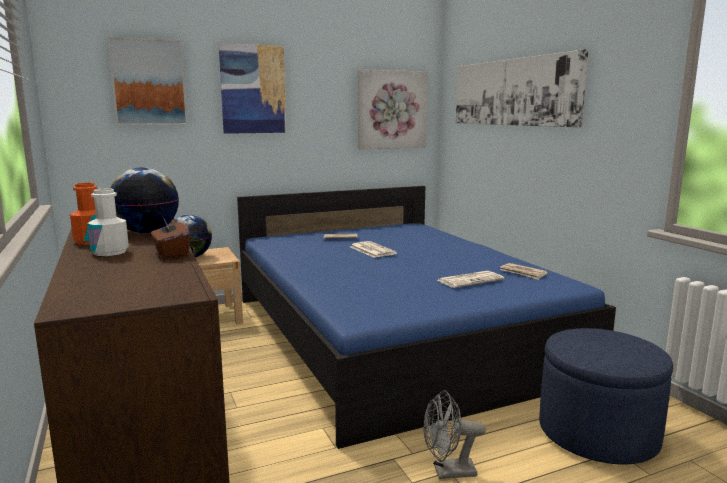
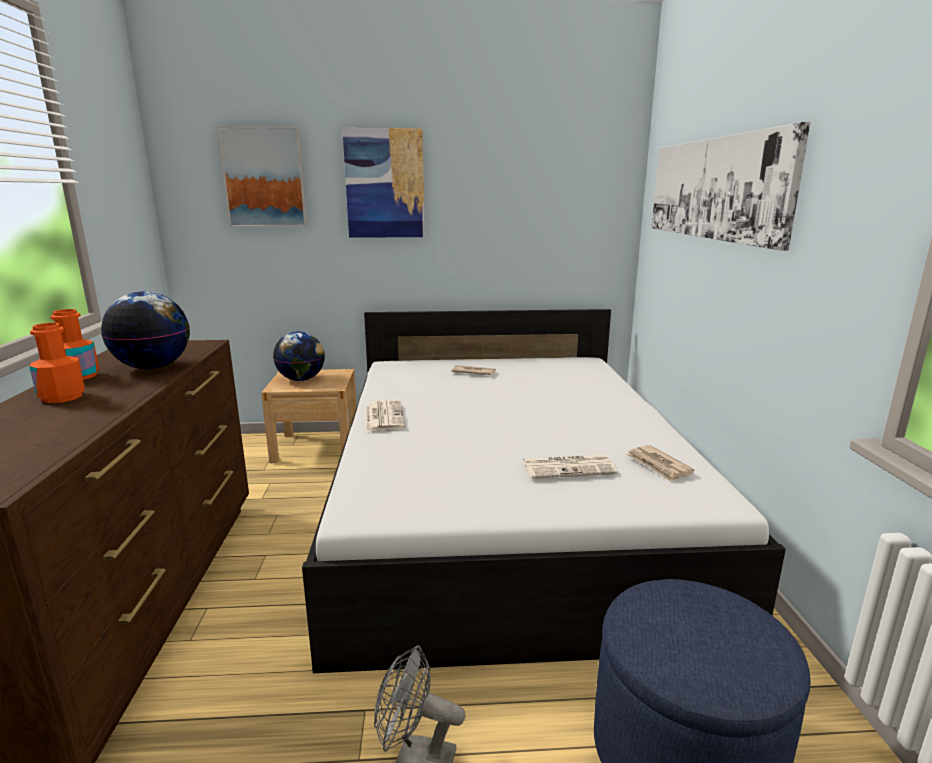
camera: 20 degrees right, 5 degrees up
(110, 252) = (62, 397): white bottle -> orange bottle
(171, 253) = (111, 408): brown tissue box -> none
(371, 250) = (489, 397): newspaper -> newspaper (384, 416)
(391, 110) = (568, 208): picture -> none
(393, 334) = (505, 507): blue bed -> white bed

